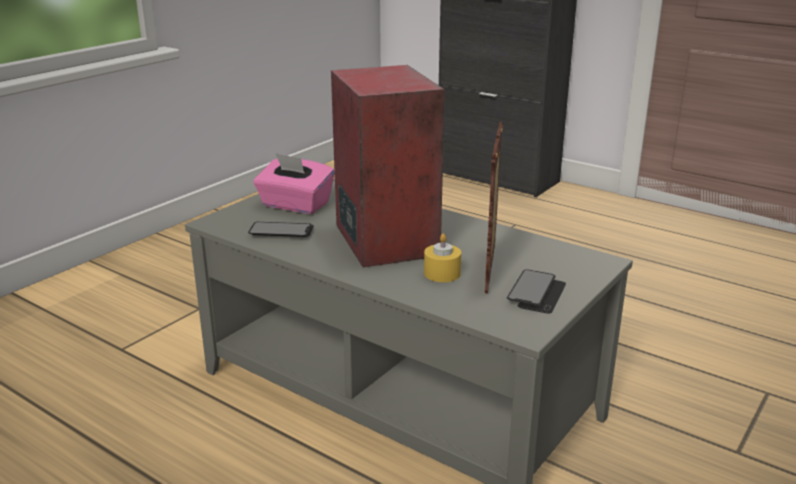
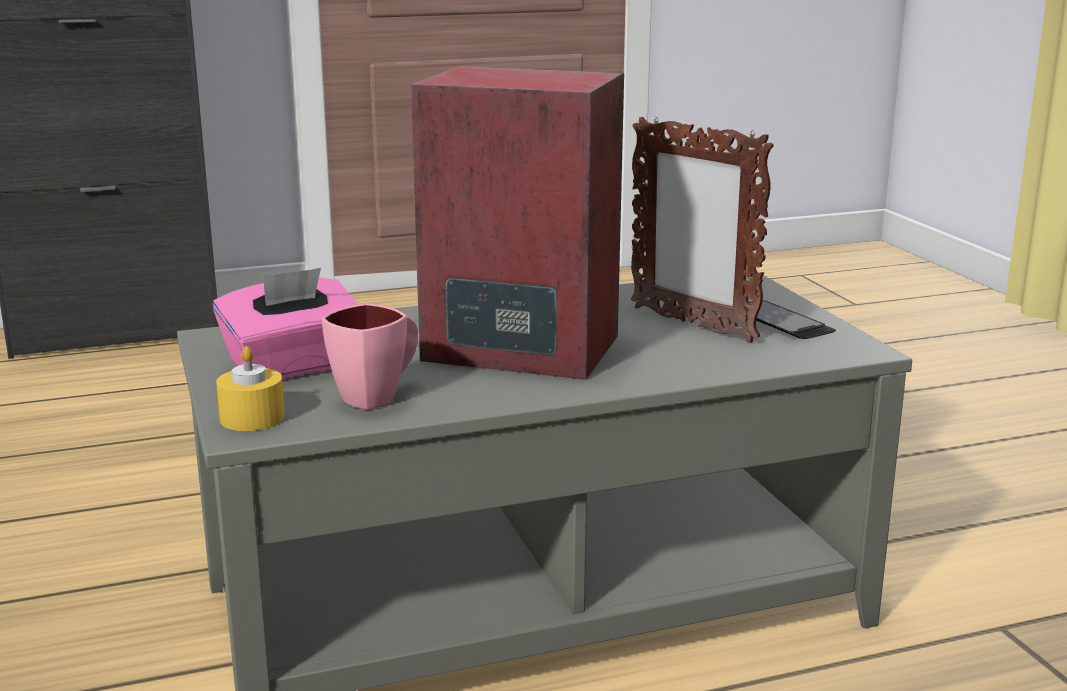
camera: 55 degrees left, 5 degrees down
(281, 232) = (379, 396): phone -> pink mug
(442, 273) = (668, 347): yellow candle -> yellow candle (252, 418)

